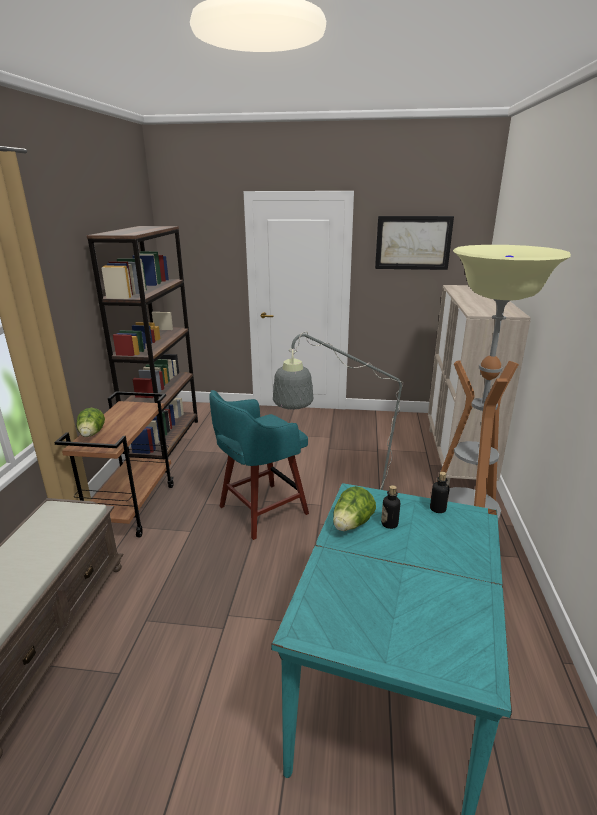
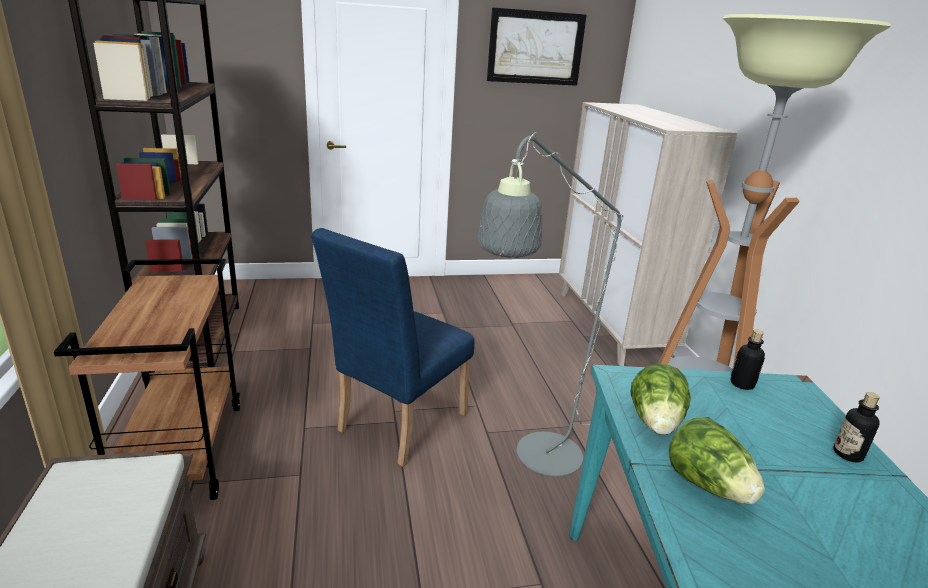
camera: 20 degrees left, 0 degrees up
(92, 434) = (117, 333): lettuce -> lettuce (708, 485)
(260, 511) = (396, 426): turquoise stool -> blue chair
(389, 524) = (703, 414): bottle -> bottle (848, 454)

